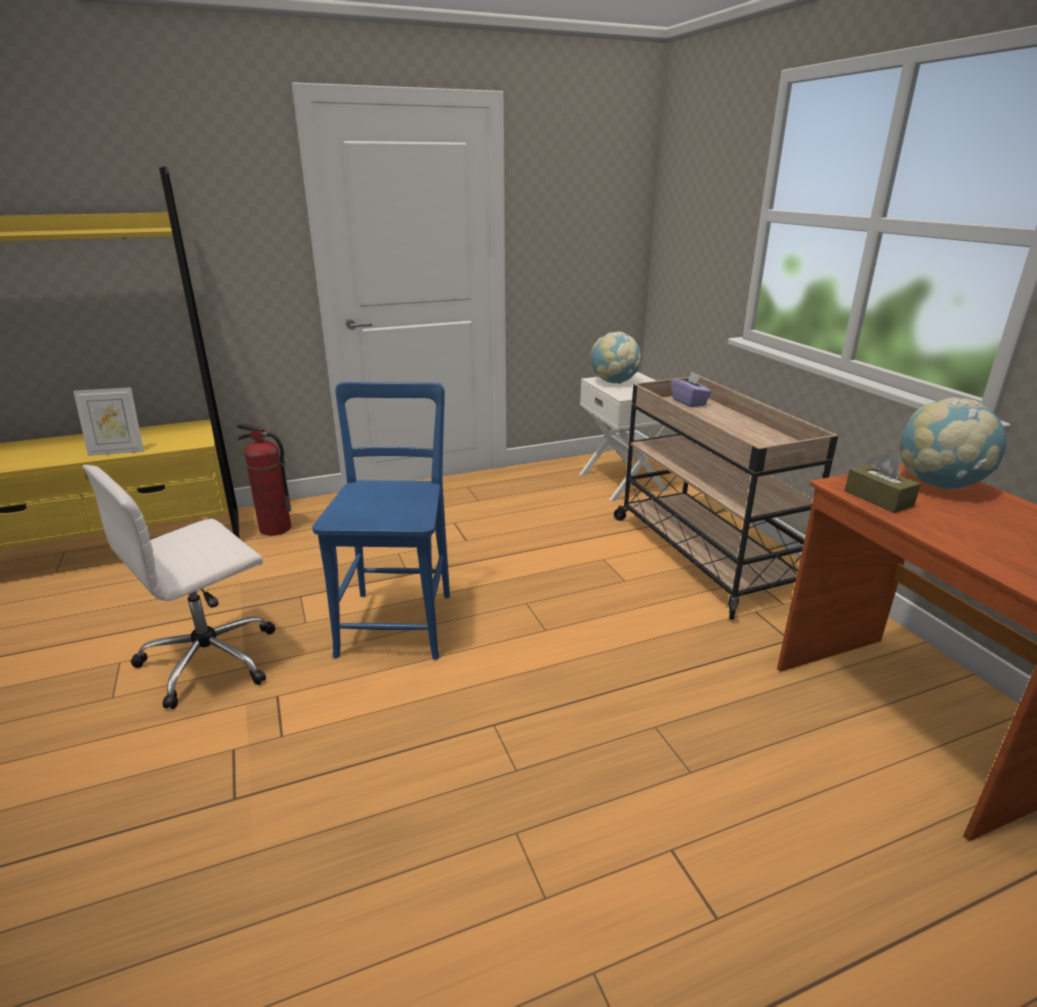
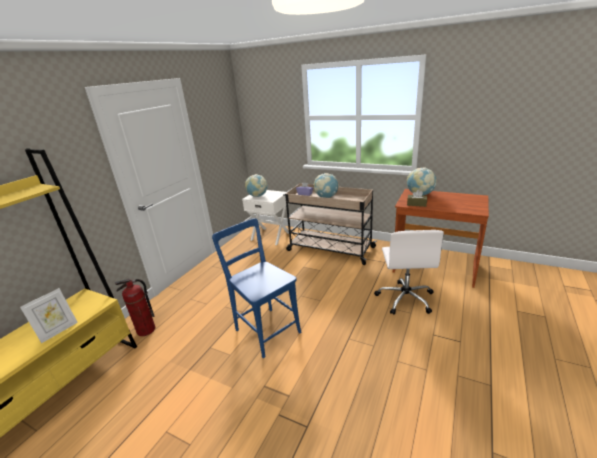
camera: 40 degrees left, 0 degrees up
(212, 659) = (212, 396): white office chair -> white office chair (405, 298)
(721, 421) = (326, 197): none -> globe

